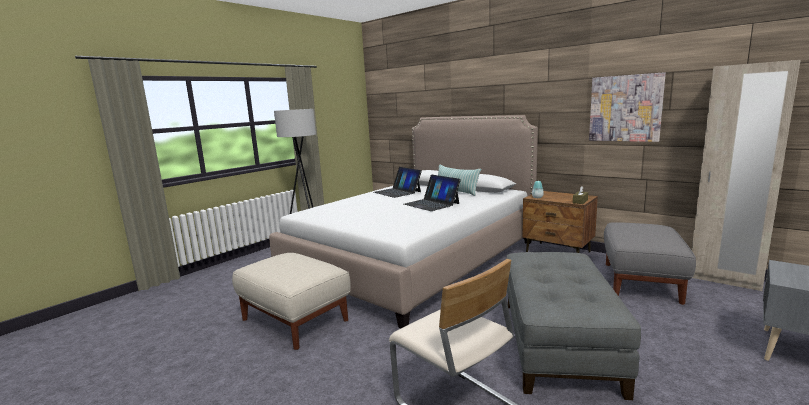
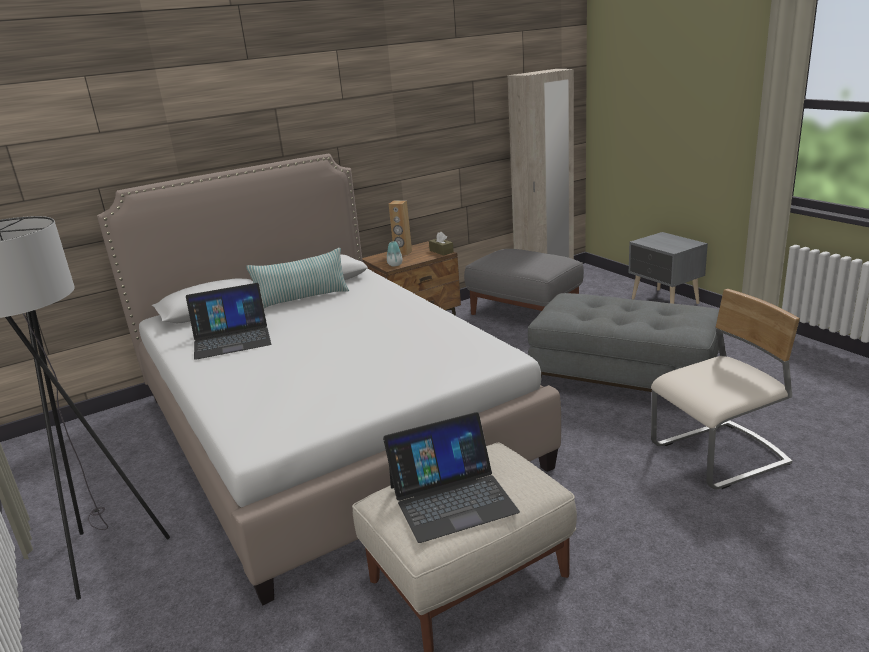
camera: 70 degrees left, 10 degrees up
(431, 204) = (357, 321): laptop -> laptop (452, 498)
(562, 195) = (403, 253): none -> brown speaker
(625, 108) = (438, 127): picture -> none

